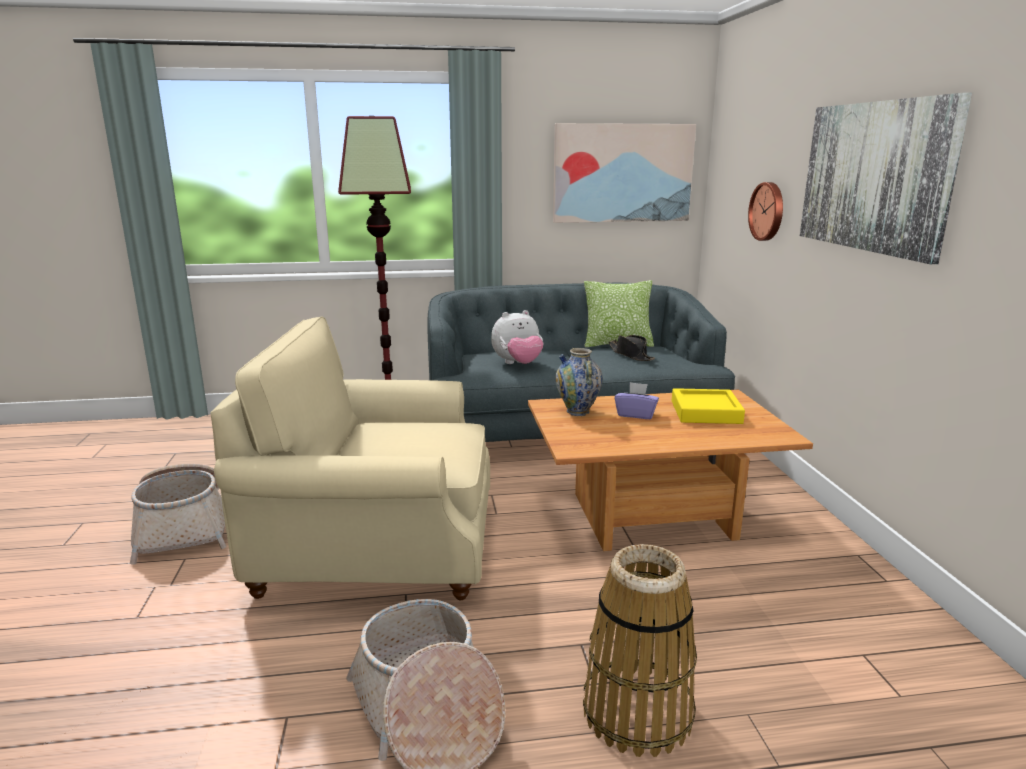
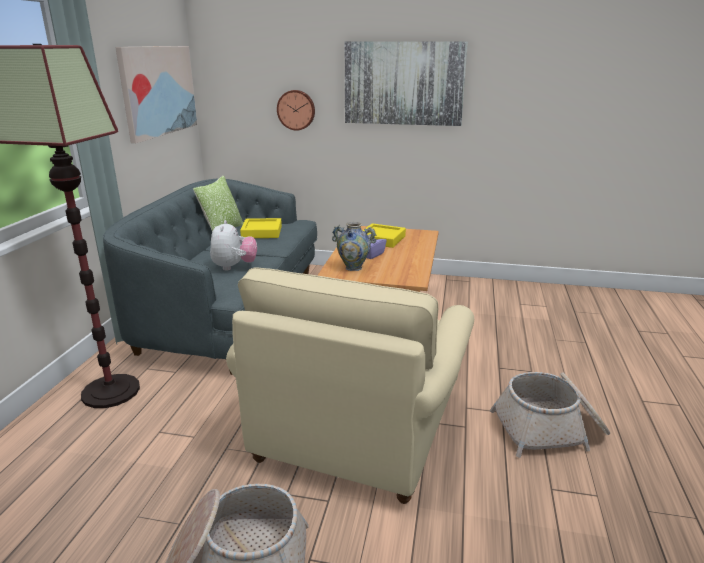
camera: 70 degrees left, 5 degrees up
(631, 355) = (261, 232): black hat -> yellow tray
(637, 712) = (553, 365): basket -> none

